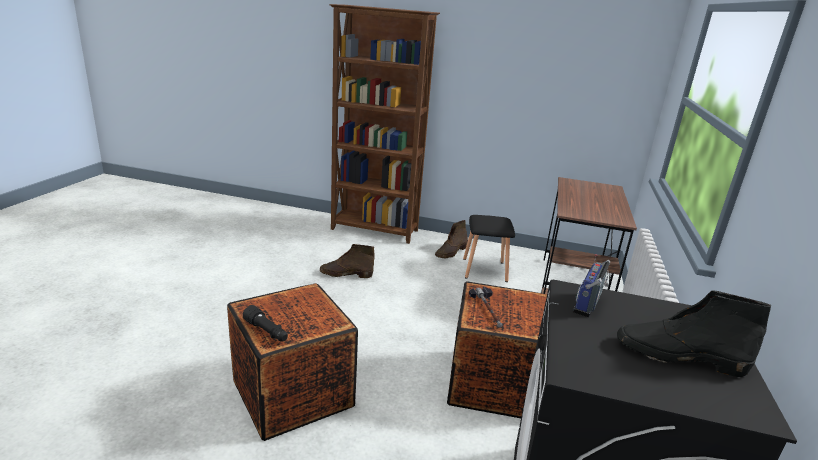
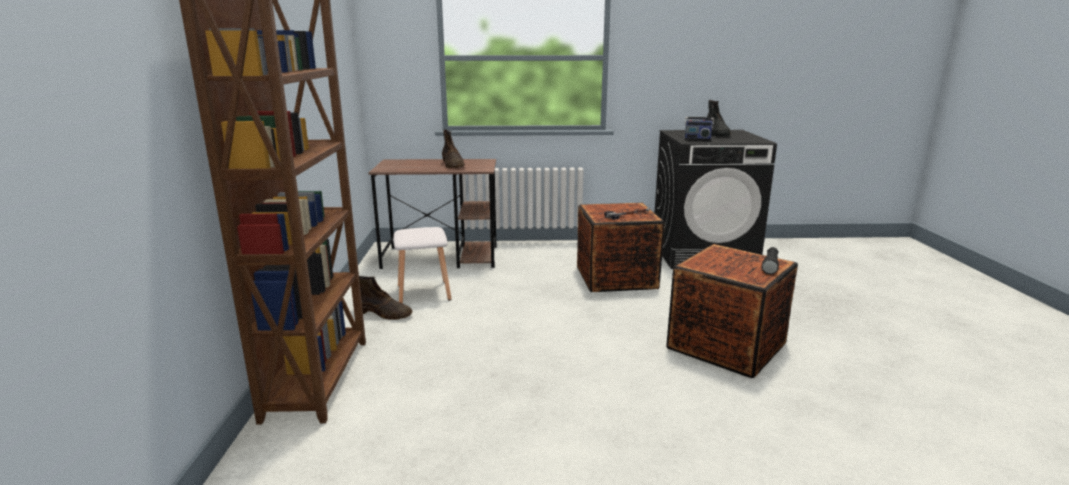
camera: 105 degrees left, 5 degrees down
(345, 274) = (490, 370): brown boot -> brown boot (453, 165)
(484, 269) = (422, 293): black stool -> white stool

